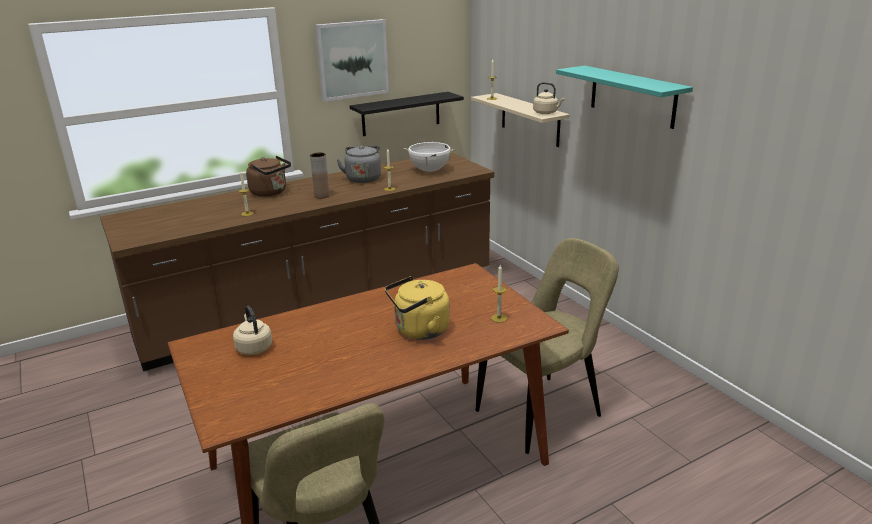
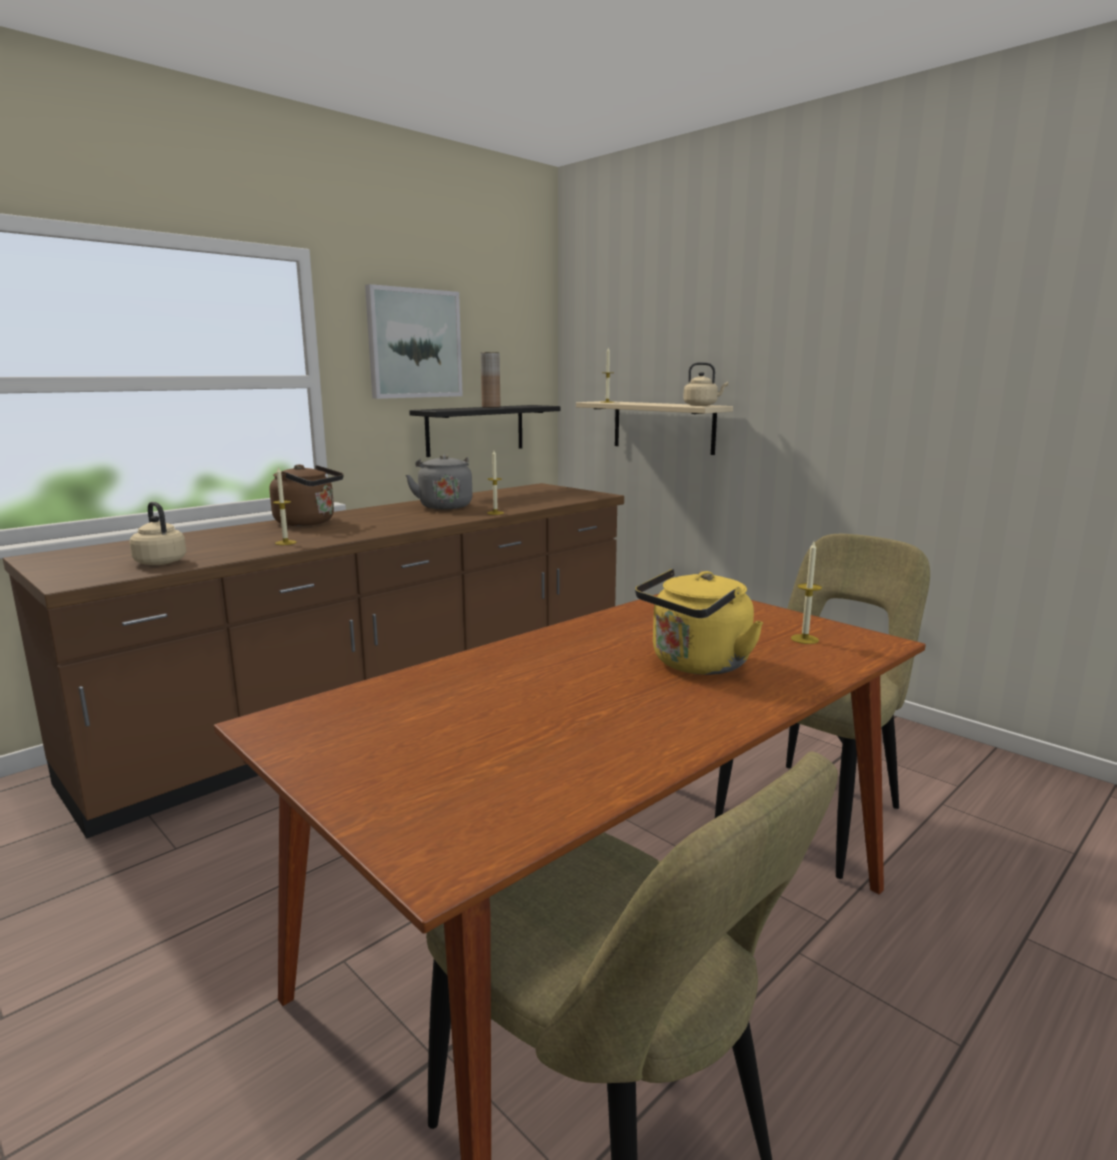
camera: 15 degrees left, 10 degrees down
(253, 347) = (408, 715): beige kettle -> beige kettle (159, 562)
(322, 196) = (396, 522): brown vase -> brown vase (491, 407)
(430, 170) = (534, 497): white cooking pot -> none
(632, 96) = (843, 361): turquoise shelf -> none

